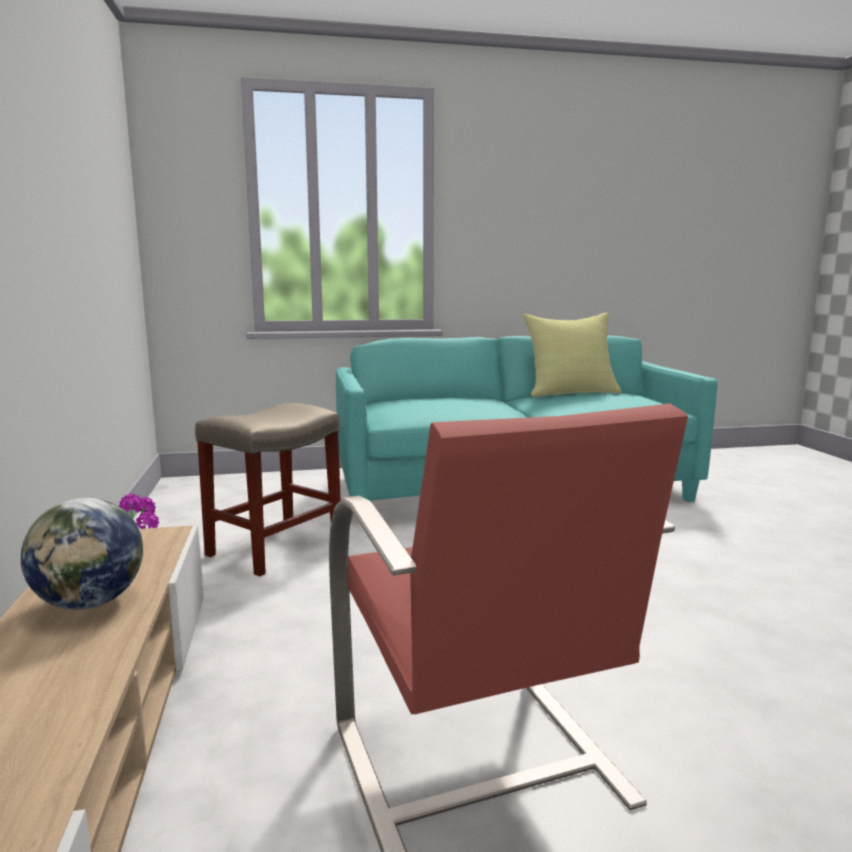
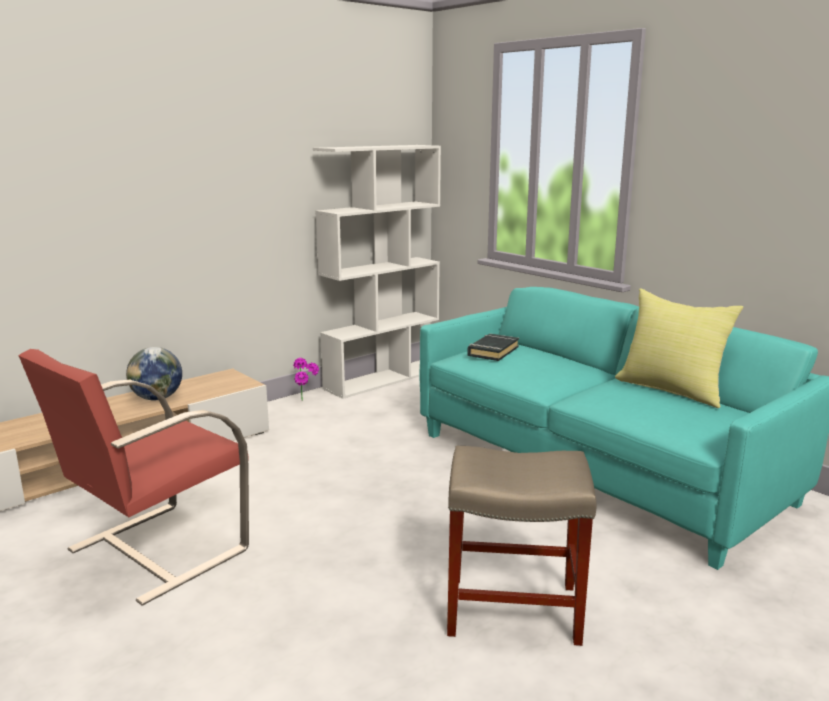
camera: 60 degrees right, 5 degrees up
(171, 508) = (382, 379): none -> white bookcase
(276, 546) = (359, 424): beige stool -> beige stool (515, 609)
(407, 405) = (493, 351): none -> black book

